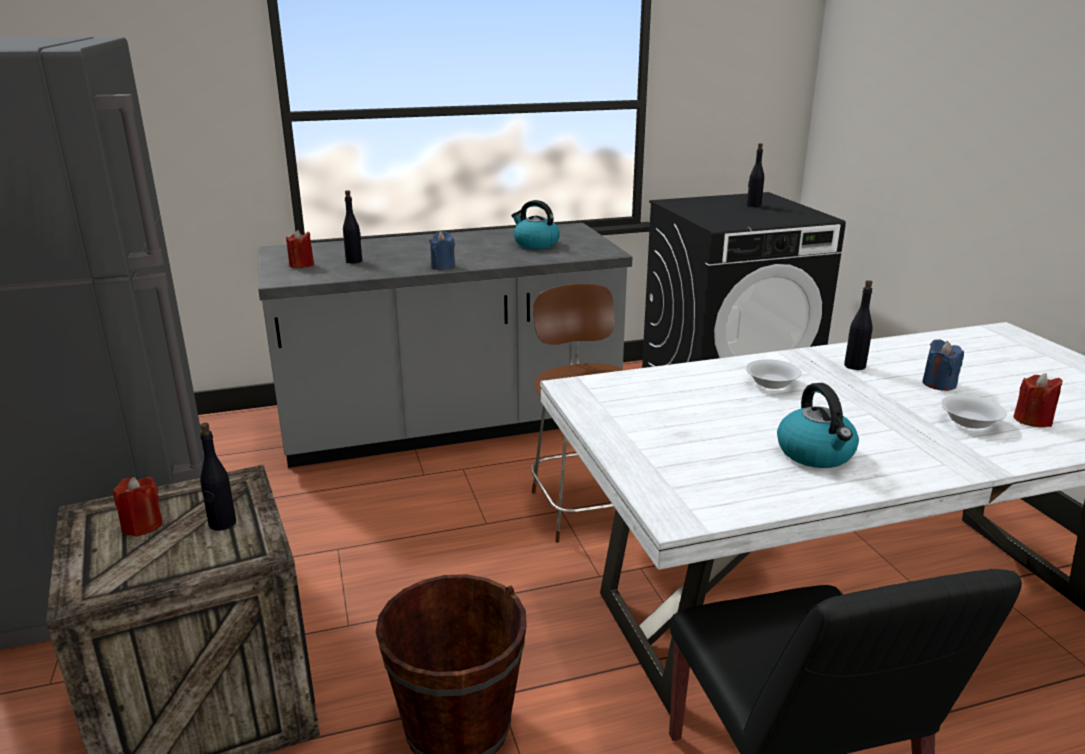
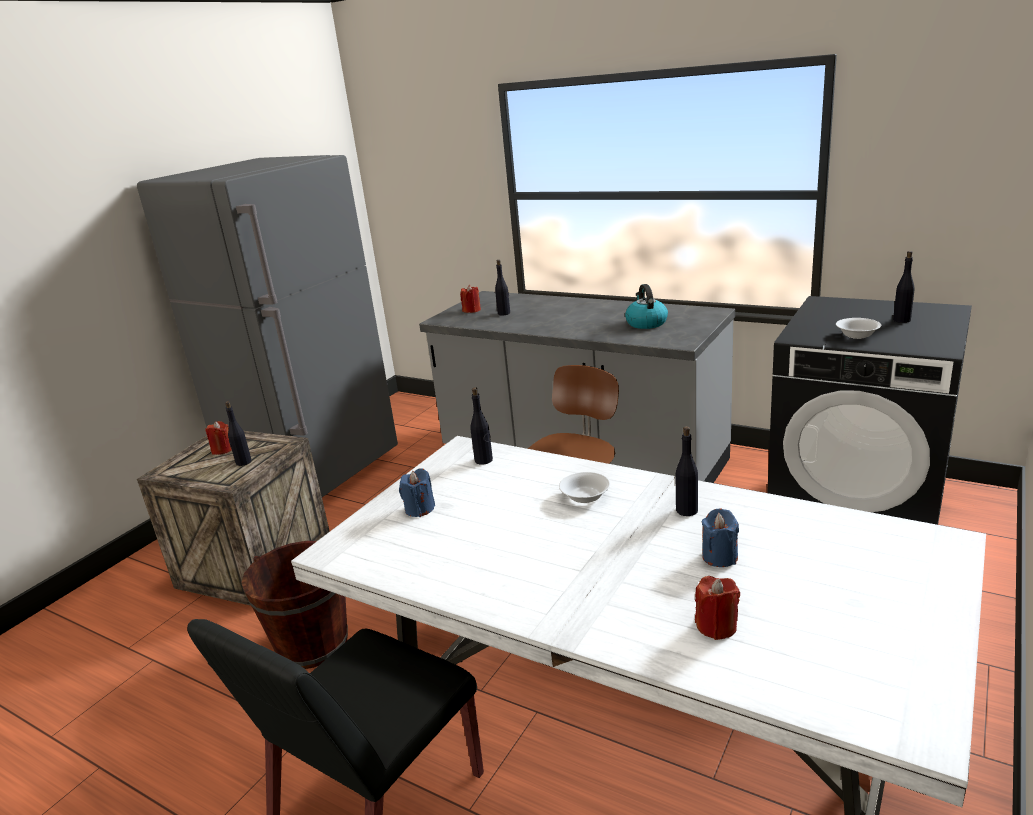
camera: 50 degrees right, 0 degrees up
(443, 266) = (542, 330): blue candle -> blue candle (419, 509)
(622, 389) = (484, 460): none -> black bottle
(816, 454) = (484, 559): kettle -> none
(969, 422) = (654, 598): white bowl -> white bowl (856, 335)

